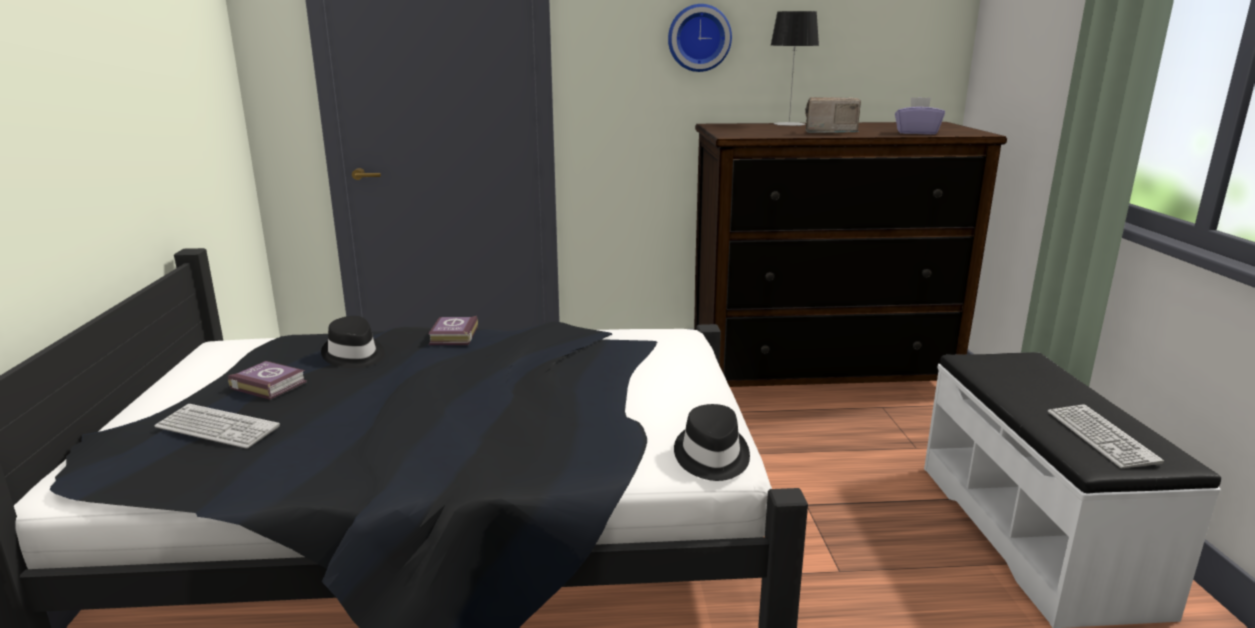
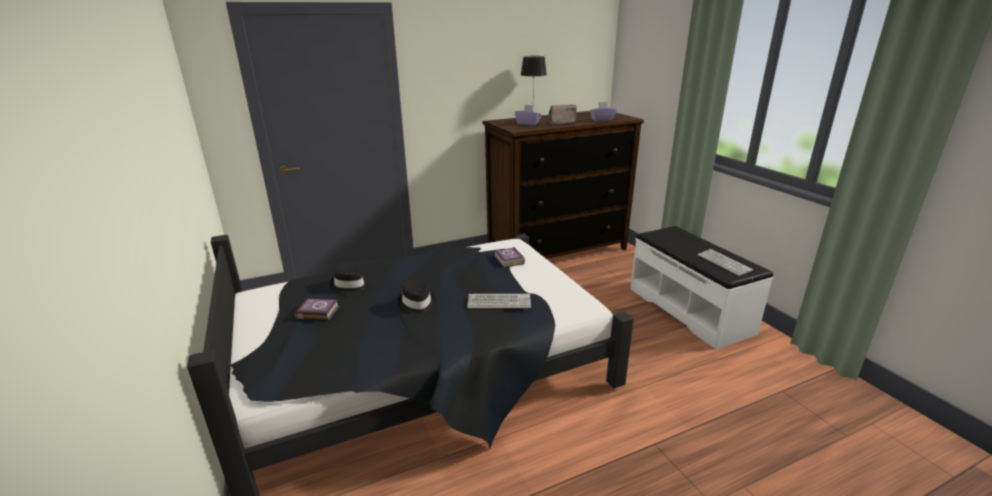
camera: 20 degrees left, 5 degrees up
(217, 428) = (316, 343): keyboard -> keyboard (499, 302)
(452, 336) = (397, 264): book -> book (508, 260)
(699, 38) = (480, 72): wall clock -> none
(711, 456) = (581, 304): black hat -> black hat (417, 304)
(766, 130) = (527, 124): none -> purple tissue box

